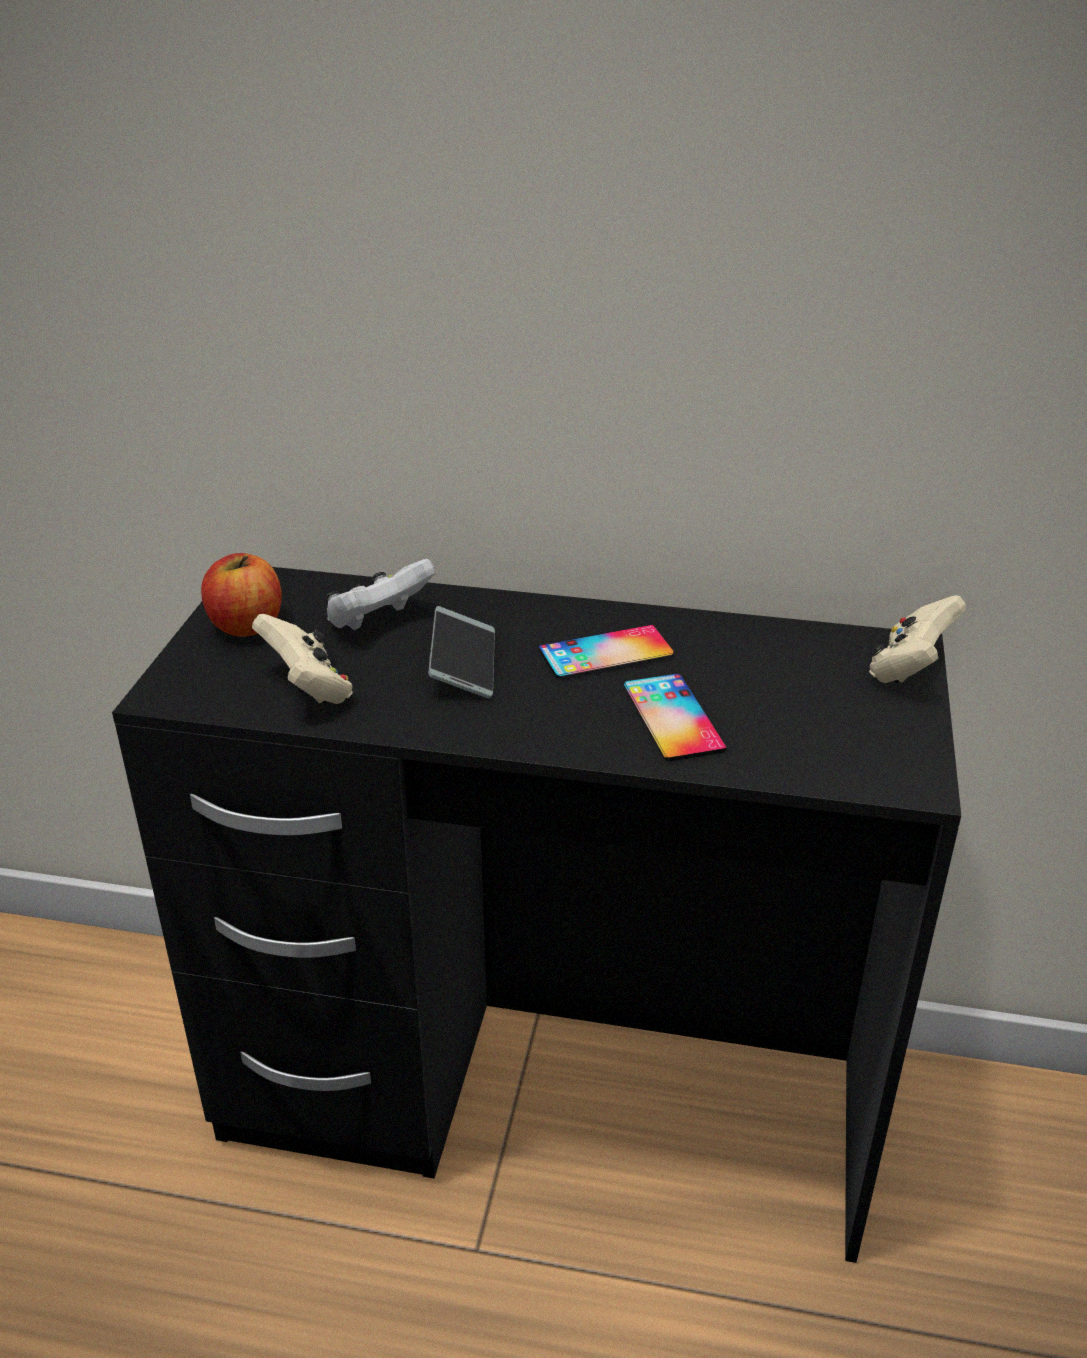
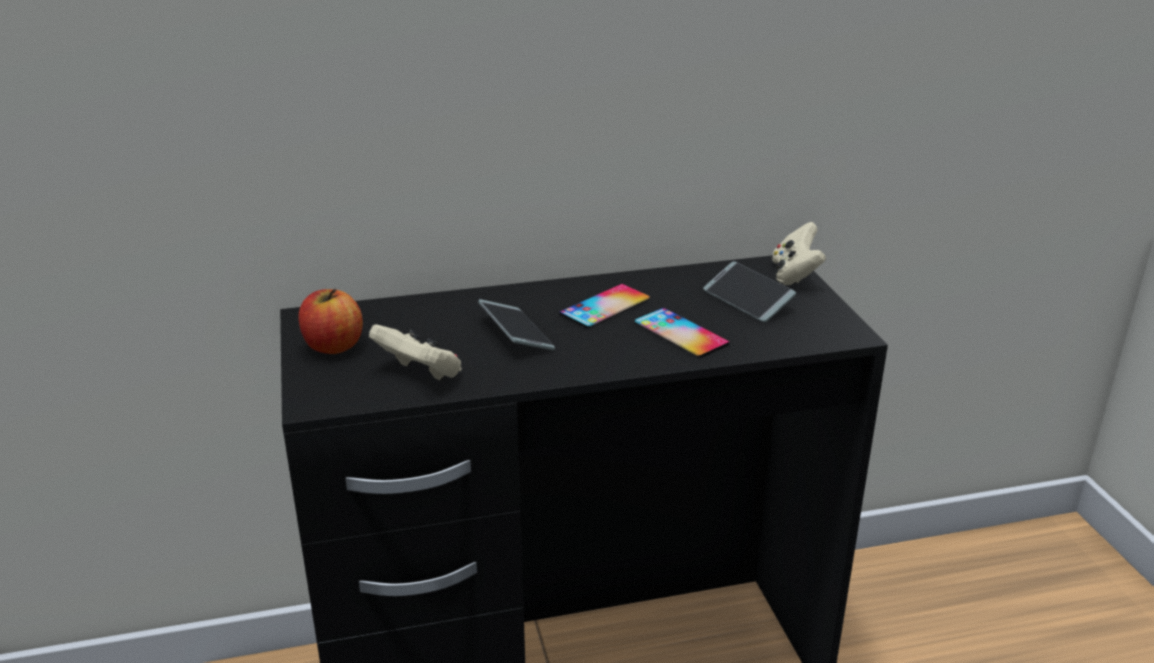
camera: 25 degrees left, 5 degrees down
(378, 621) = (431, 322): white game controller -> none
(807, 691) = (747, 300): none -> phone

